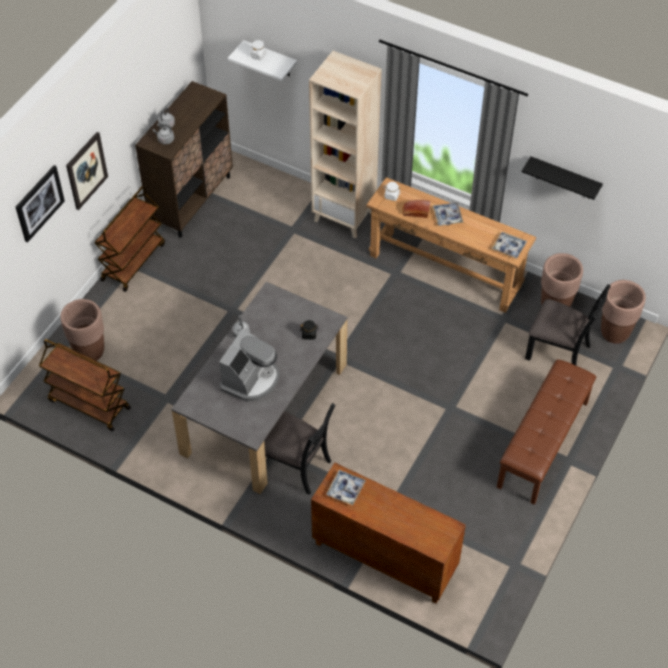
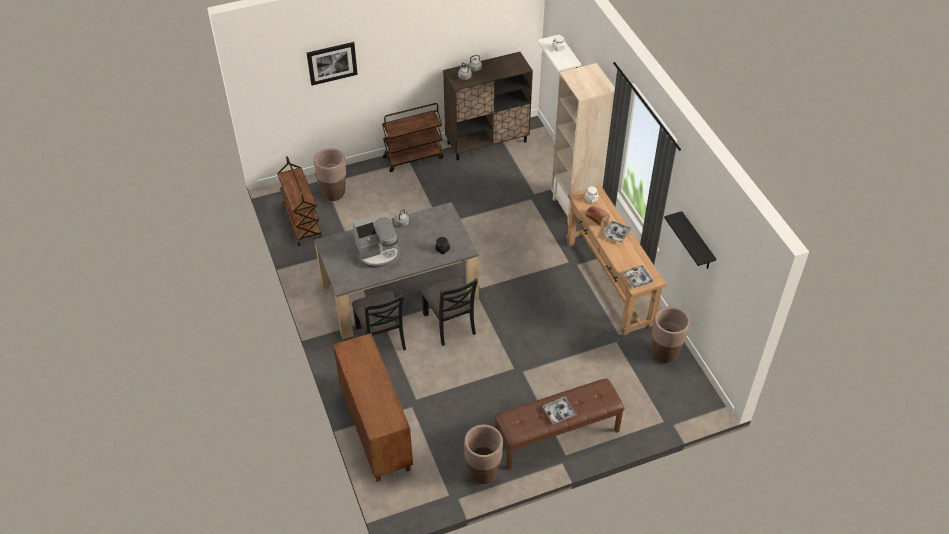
camera: 40 degrees right, 5 degrees down
(86, 170) = (387, 64): picture -> none
(346, 489) = (359, 353): tray -> tray (559, 412)
(559, 351) = (634, 385): black chair -> black chair (450, 323)
(615, 333) = (691, 400): brown planter -> brown planter (483, 473)

